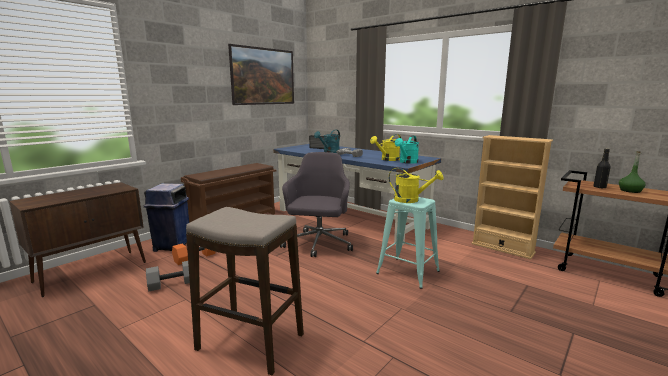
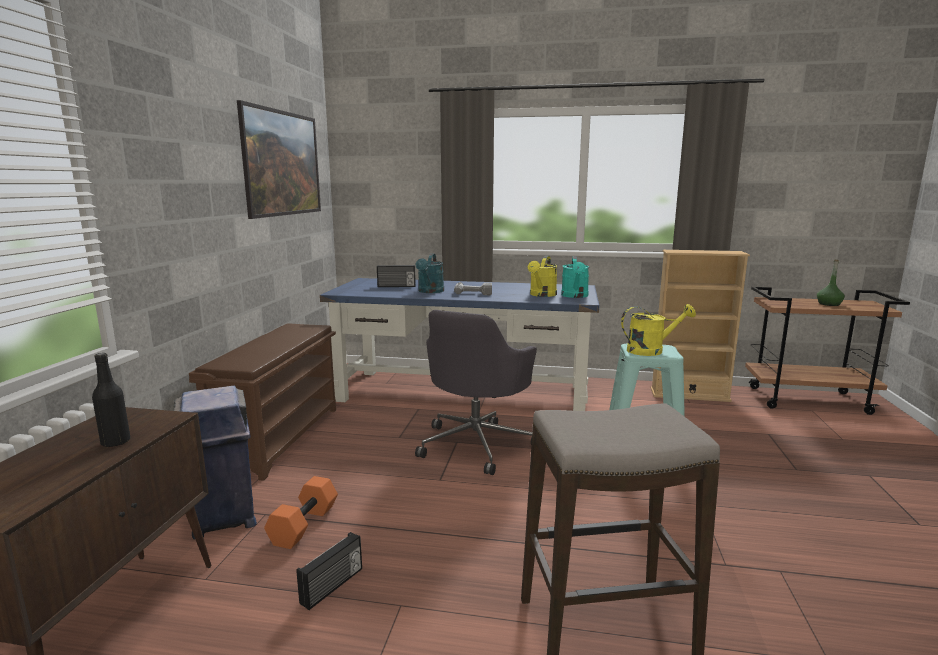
camera: 30 degrees left, 0 degrees up
(173, 283) = (333, 586): grey dumbbell -> radio
(318, 244) = (477, 444): grey office chair -> grey office chair turned 135 degrees counterclockwise
(599, 187) = (800, 304): black bottle -> black bottle (116, 442)

